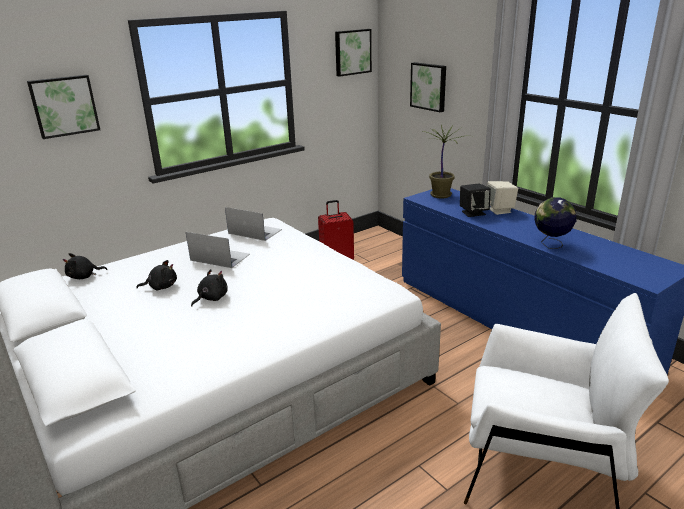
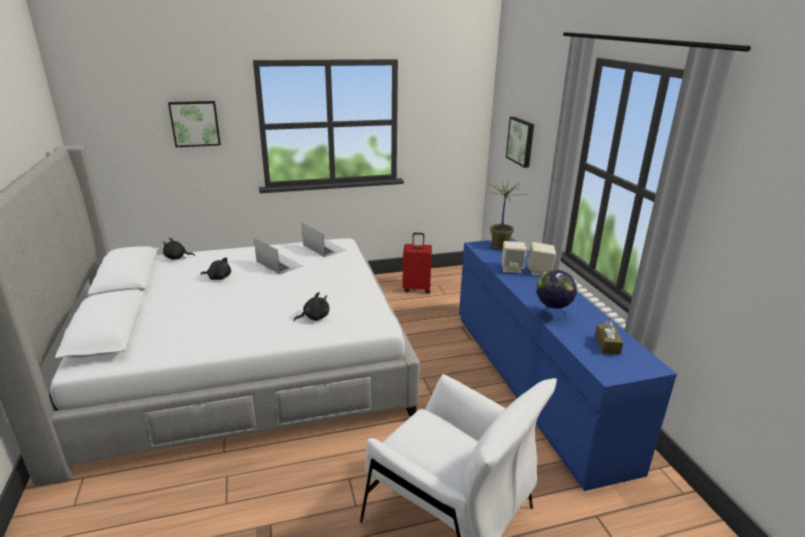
camera: 20 degrees right, 0 degrees up
(211, 298) = (242, 295): black plush toy -> black plush toy (314, 317)
(352, 52) = (463, 100): picture -> none
(473, 213) = (512, 269): black speaker -> beige speaker
(621, 259) = (607, 345): none -> brown tissue box

